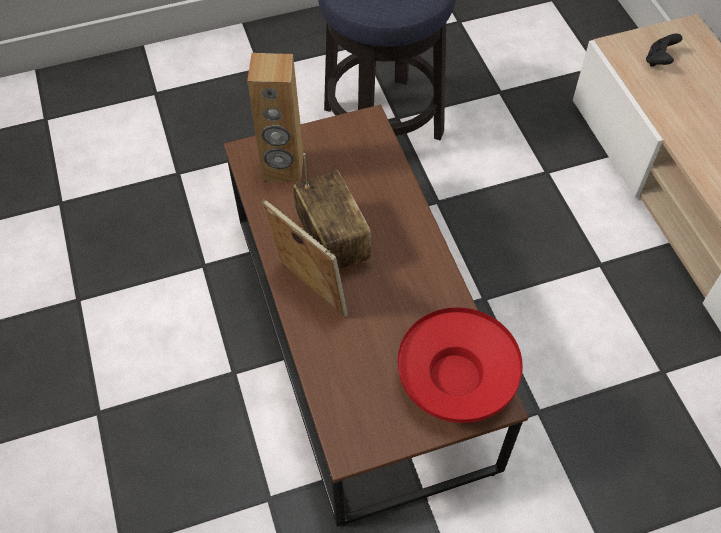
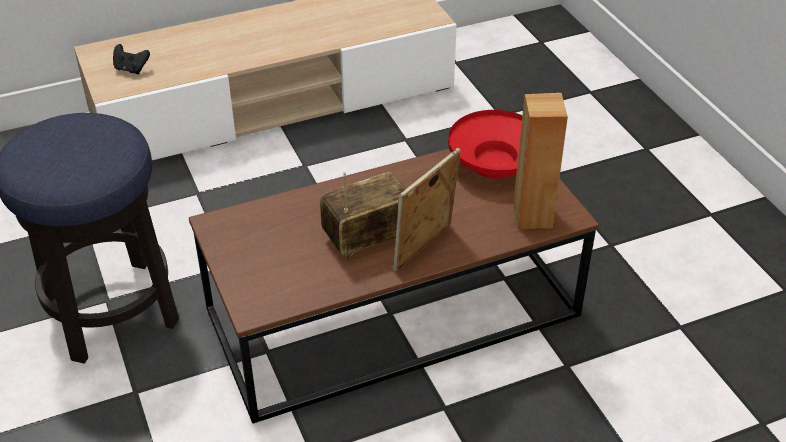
camera: 95 degrees left, 15 degrees down
(283, 168) = (276, 280): brown speaker -> brown speaker (533, 216)

